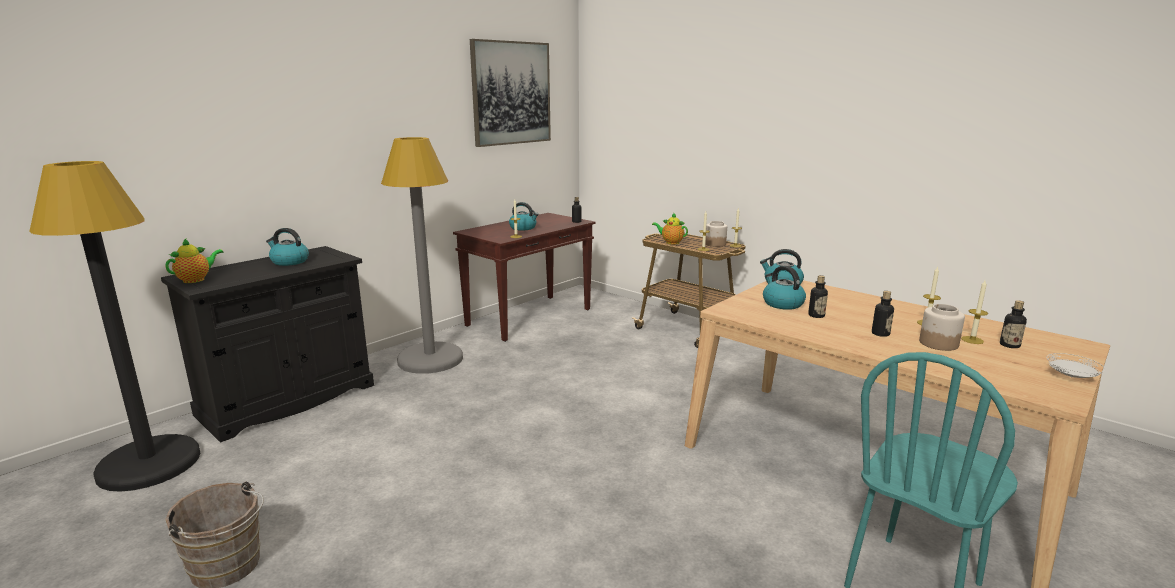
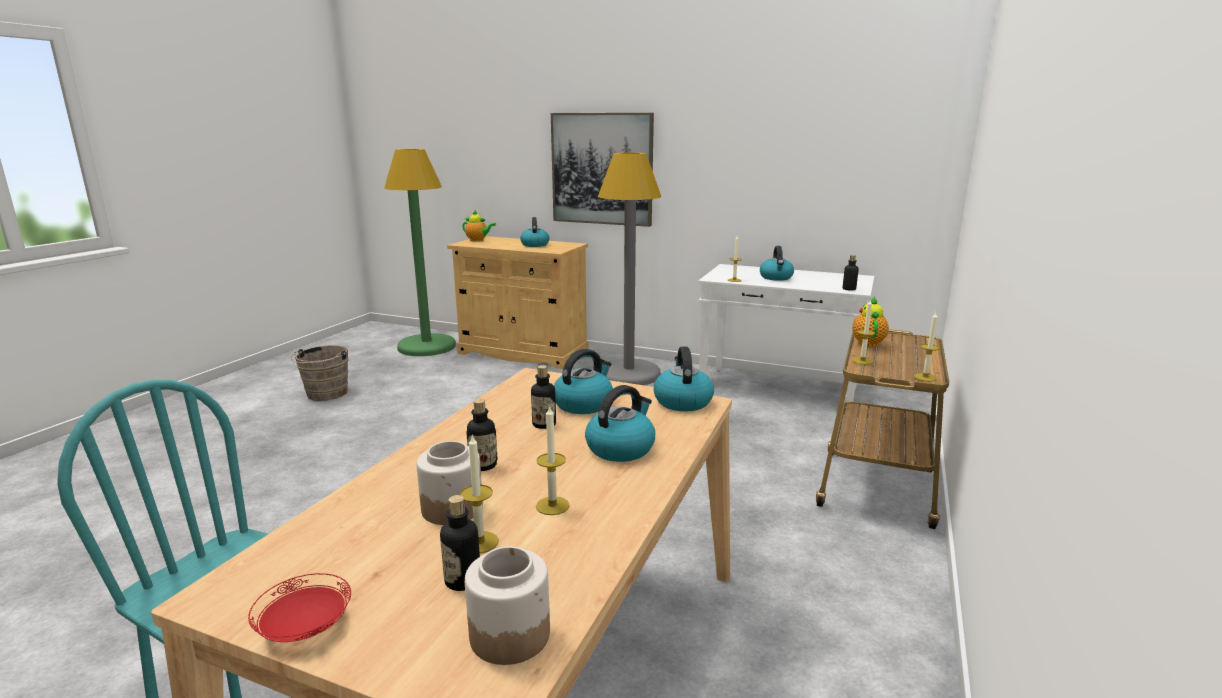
camera: 70 degrees right, 0 degrees up
(149, 464) = (426, 347): black floor lamp -> green floor lamp
(288, 400) = (523, 352): black cabinet -> beige cabinet
(511, 93) = (835, 112): picture -> picture (602, 169)
(530, 317) = (779, 391): brown console table -> white console table
(715, 244) = (914, 366): jar -> jar (510, 634)
(852, 303) = (621, 448): none -> kettle
(1071, 377) = (305, 629): white plate -> red plate

